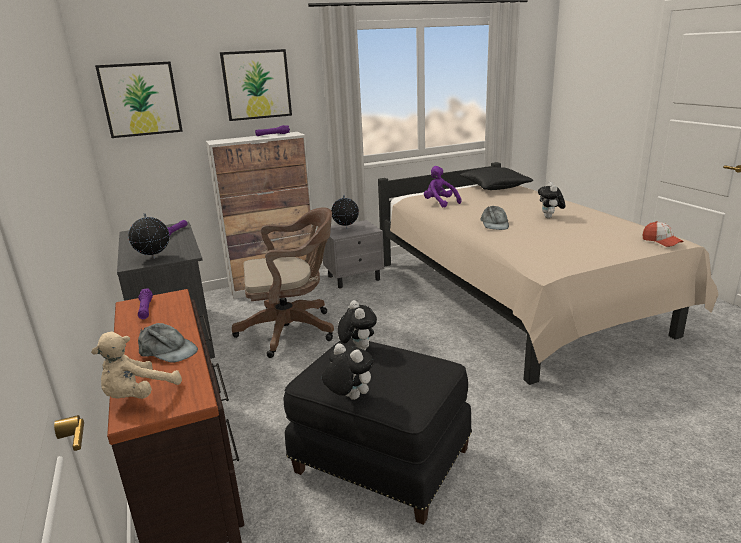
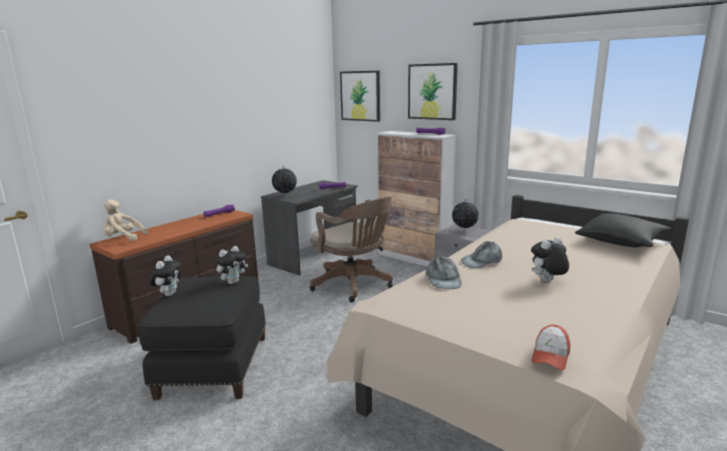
camera: 60 degrees right, 5 degrees down
(167, 351) = (170, 231): grey cap -> grey cap (443, 279)
(440, 203) = (517, 232): purple plush toy -> none

